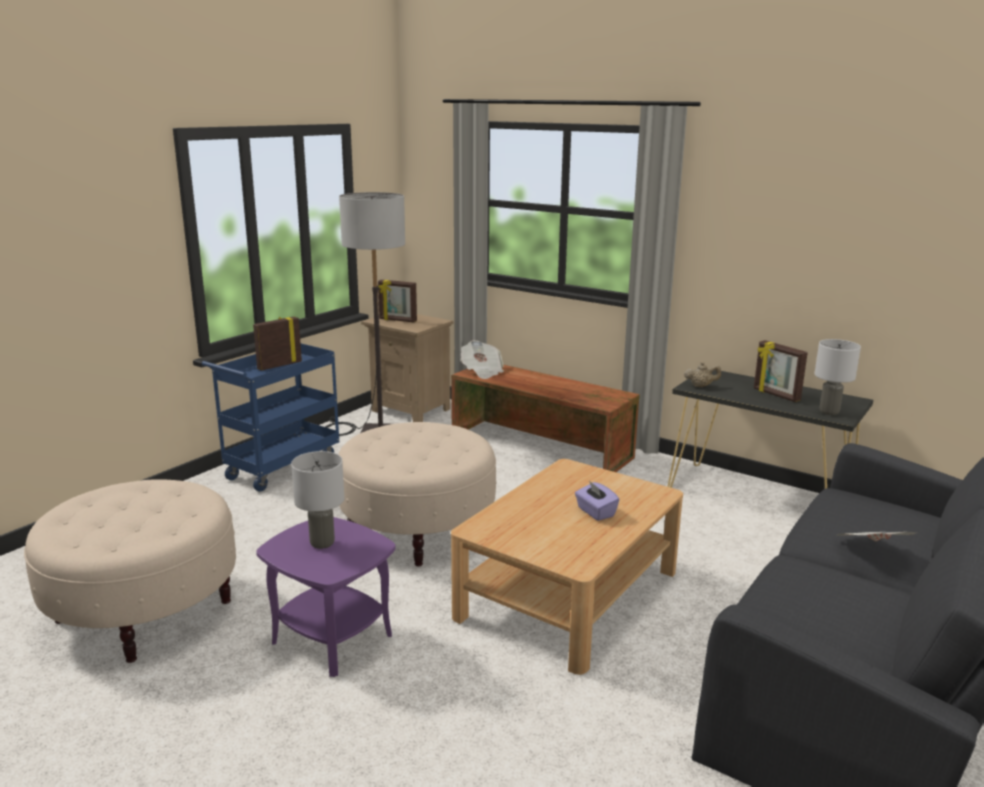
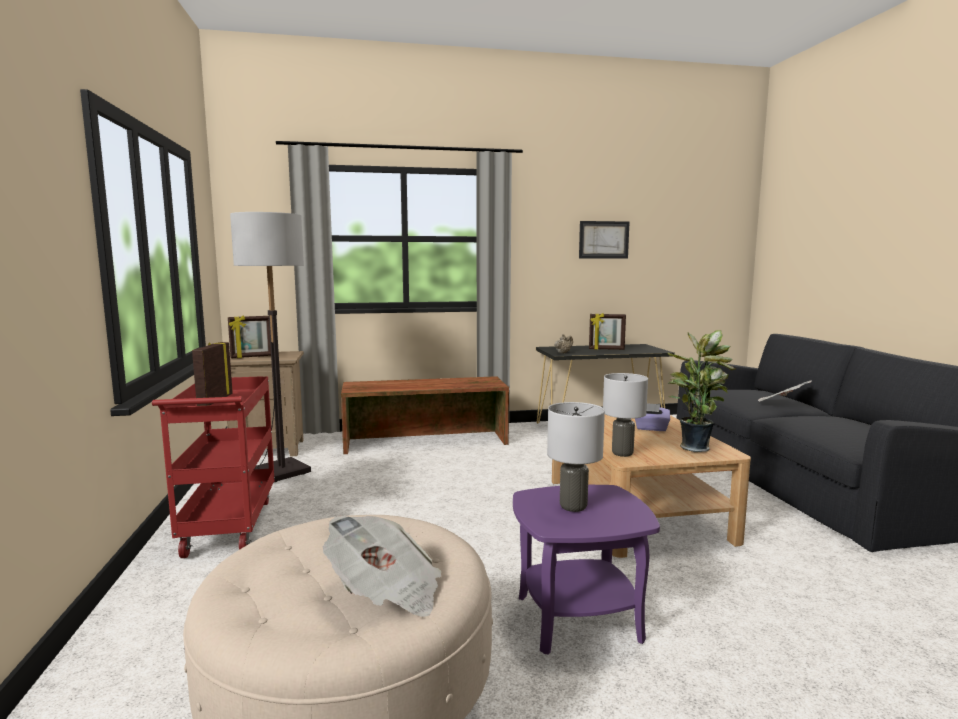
camera: 45 degrees left, 10 degrees down
(280, 470) = (229, 529): blue cart -> red cart
(418, 529) = (460, 517): beige ottoman -> none
(482, 371) = (361, 387): newspaper -> newspaper (386, 592)
(569, 548) = (695, 447): none -> potted plant
(823, 233) = (603, 240): none -> picture
(828, 412) = (648, 350): white table lamp -> white table lamp (621, 453)

